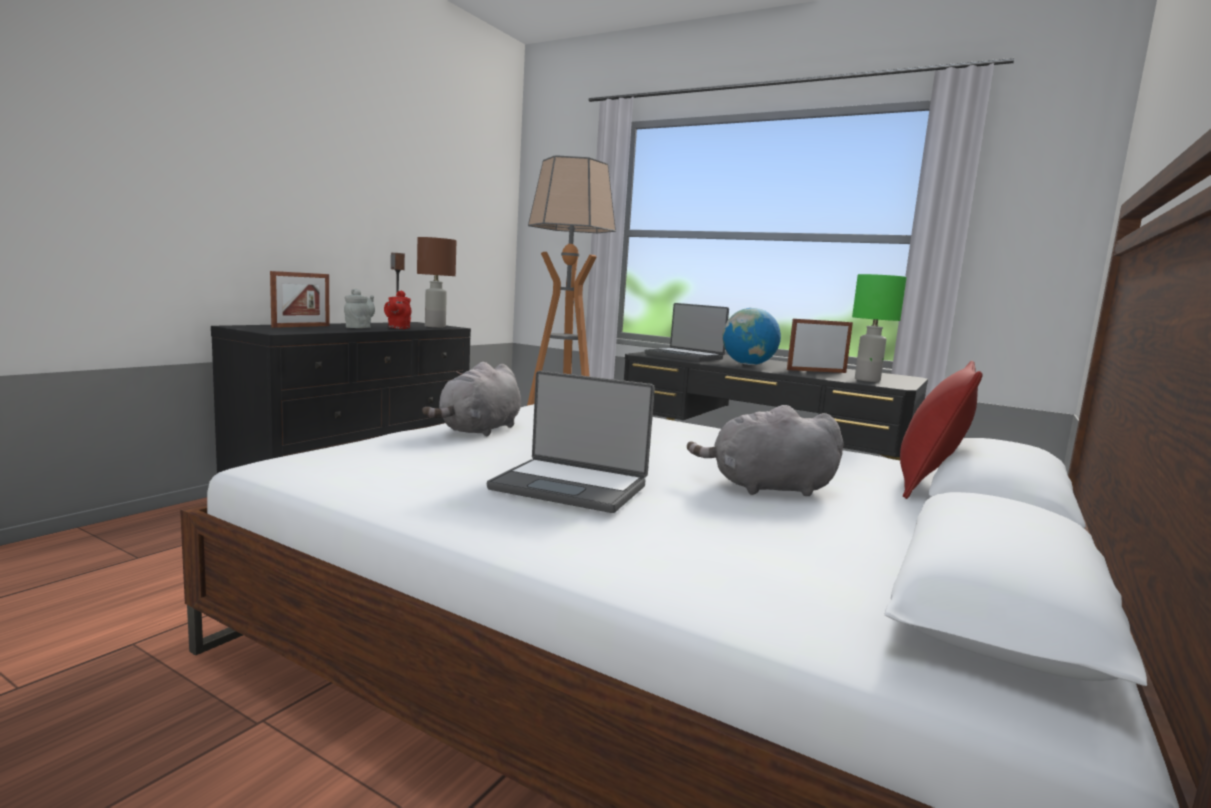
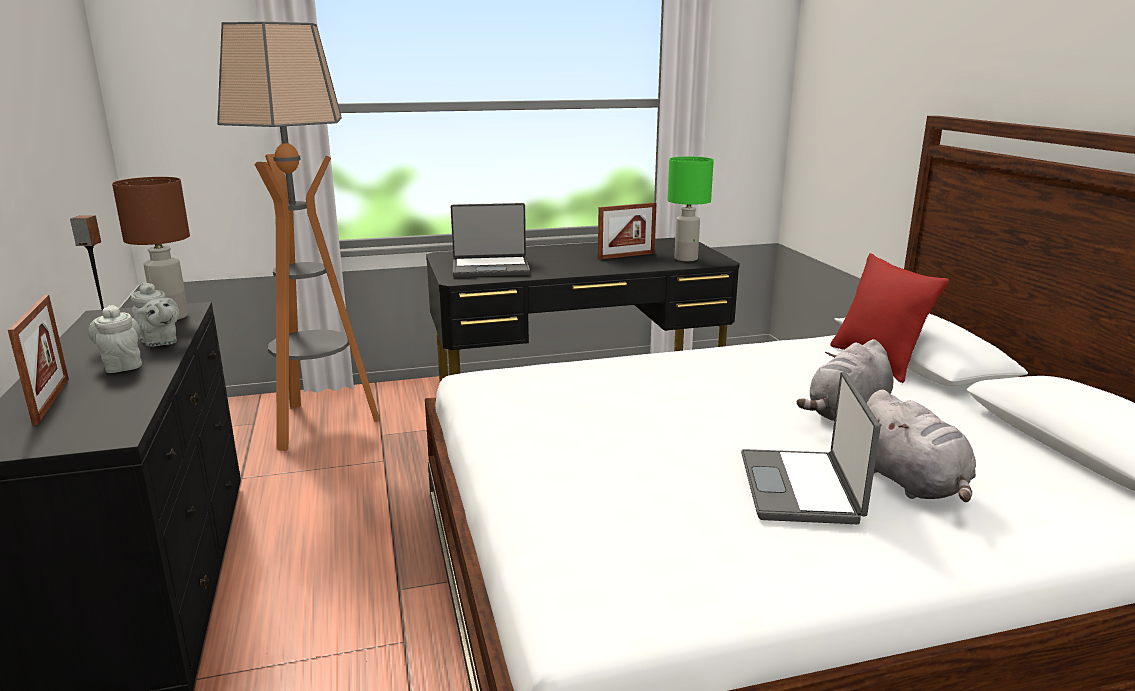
camera: 45 degrees left, 10 degrees up
(398, 328) = (159, 342): red teapot -> grey teapot
(479, 430) = (551, 460): grey plush toy -> grey plush toy (911, 483)
(571, 487) = (801, 488): laptop -> laptop turned 120 degrees clockwise
(748, 364) = (566, 264): globe -> none
(816, 371) = (626, 256): picture frame -> picture frame turned 150 degrees counterclockwise

